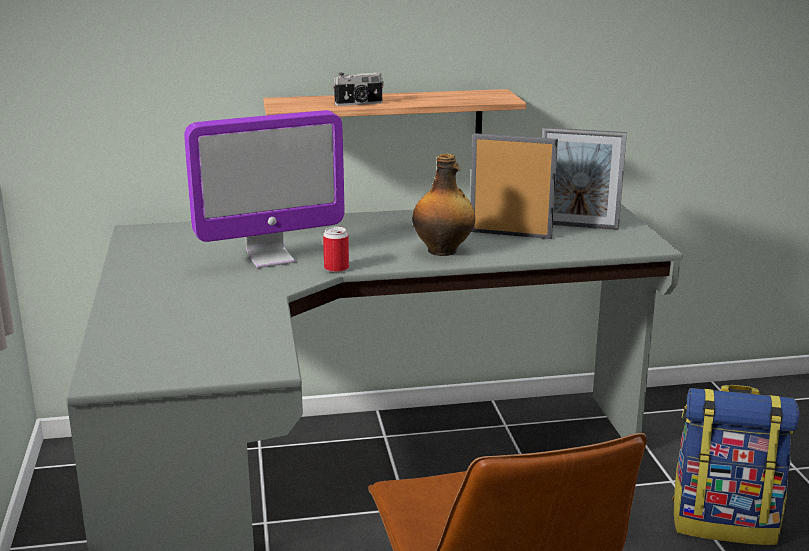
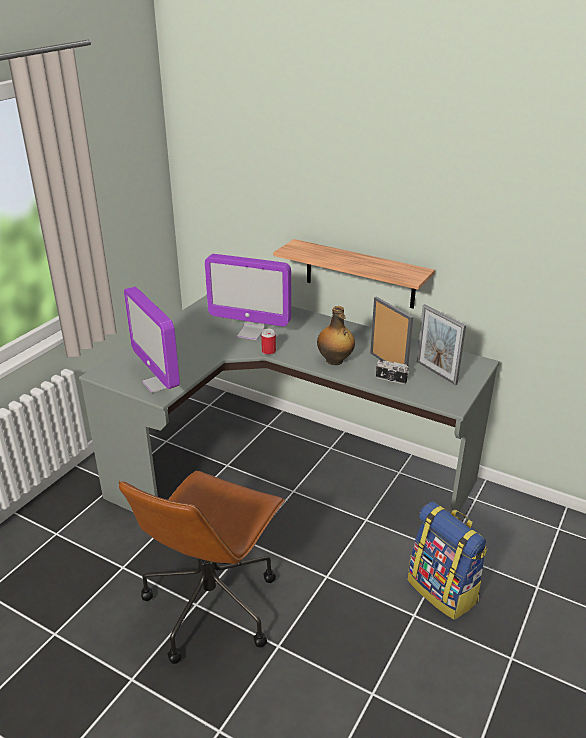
camera: 40 degrees right, 10 degrees up
(238, 354) = (159, 383): none -> monitor
(359, 103) = (327, 258): camera -> camera (391, 380)

